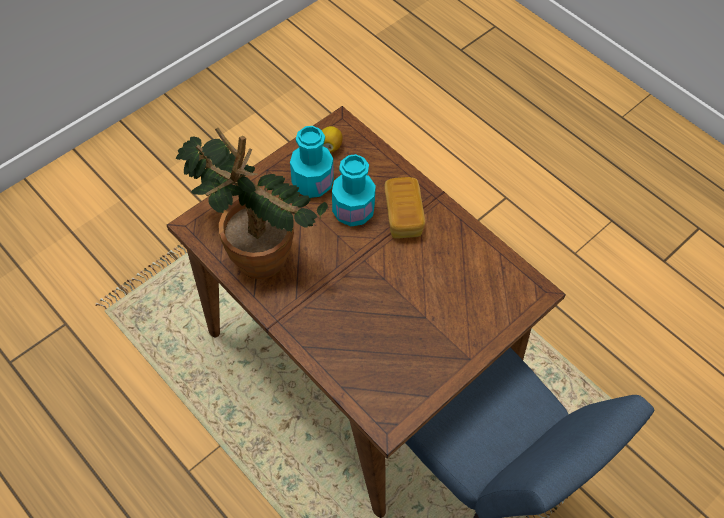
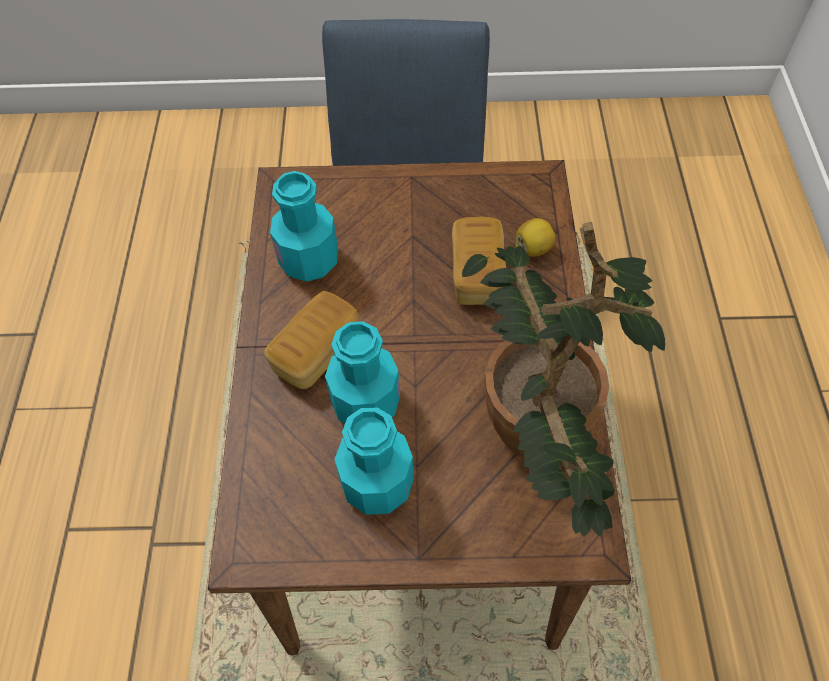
camera: 135 degrees left, 0 degrees up
(330, 146) = (298, 525): lemon -> lemon (533, 248)
(364, 320) = (477, 274): none -> bread
(464, 259) = (309, 260): none -> turquoise bottle

